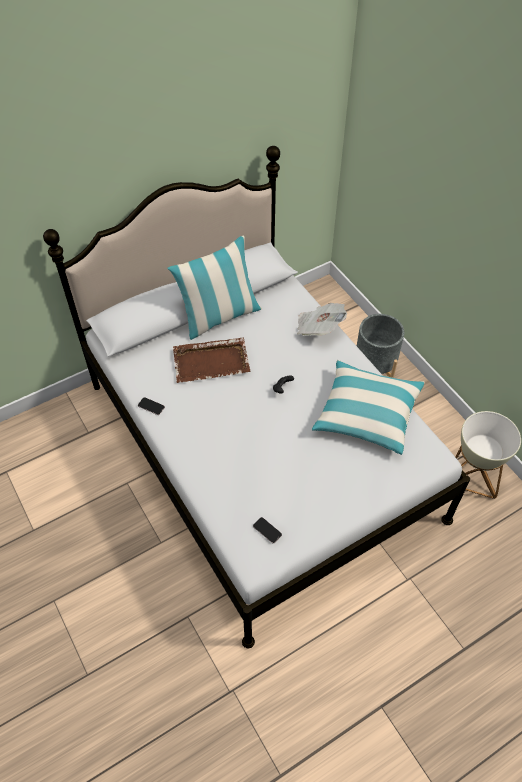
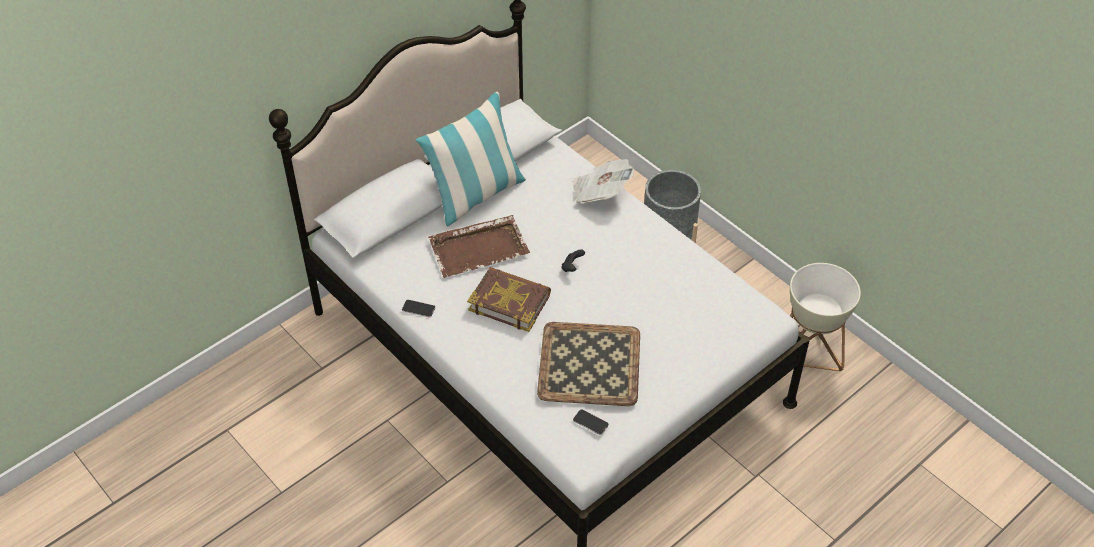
camera: 10 degrees left, 5 degrees down
(225, 411) = (510, 302): none -> book
(276, 477) = (588, 365): none -> tray
(367, 413) = (678, 281): pillow -> none

